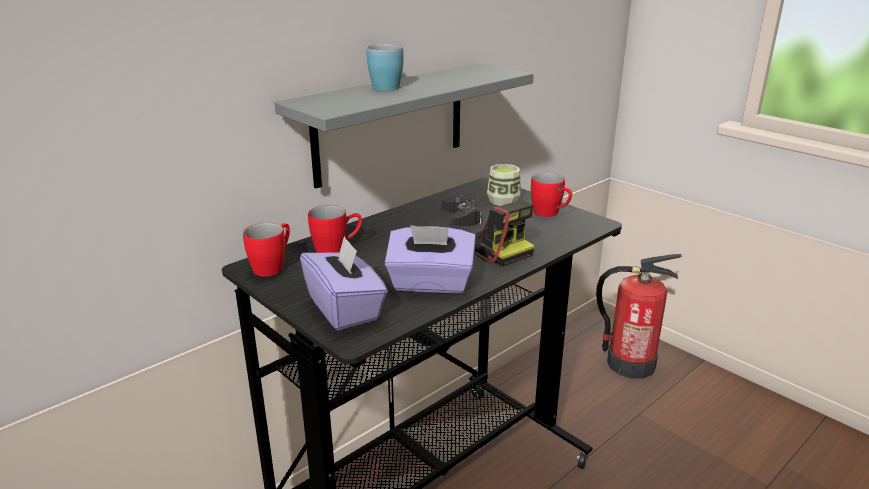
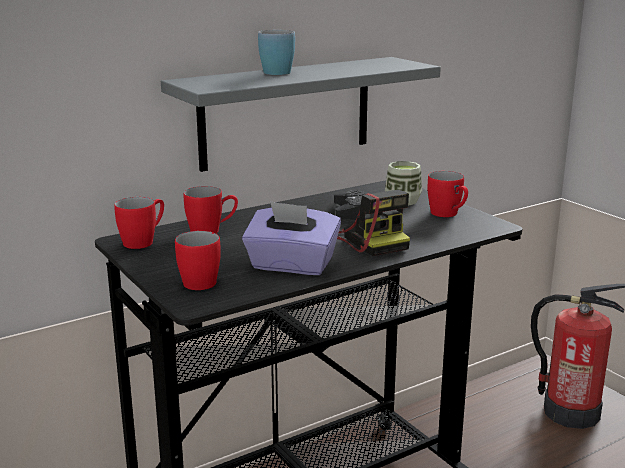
camera: 10 degrees right, 5 degrees down
(345, 308) = (198, 279): purple tissue box -> red mug

